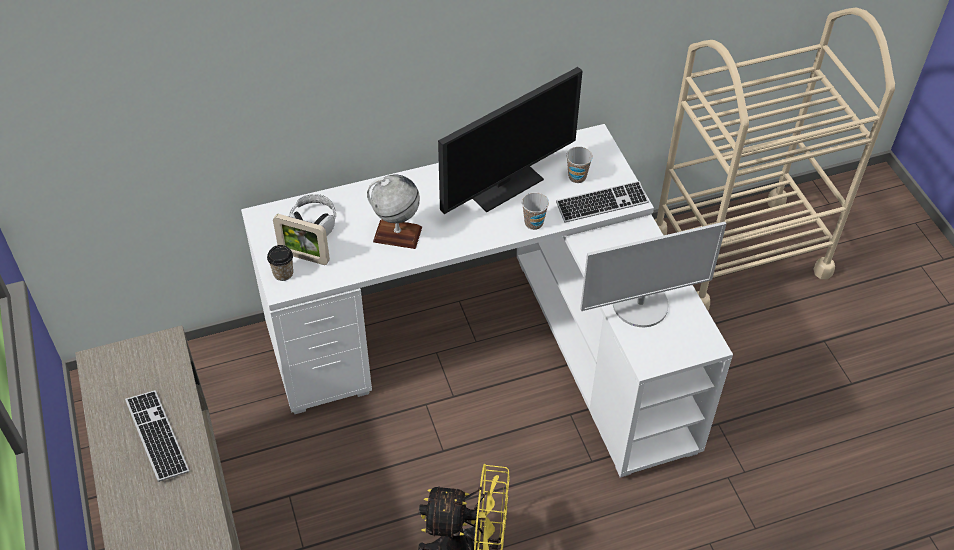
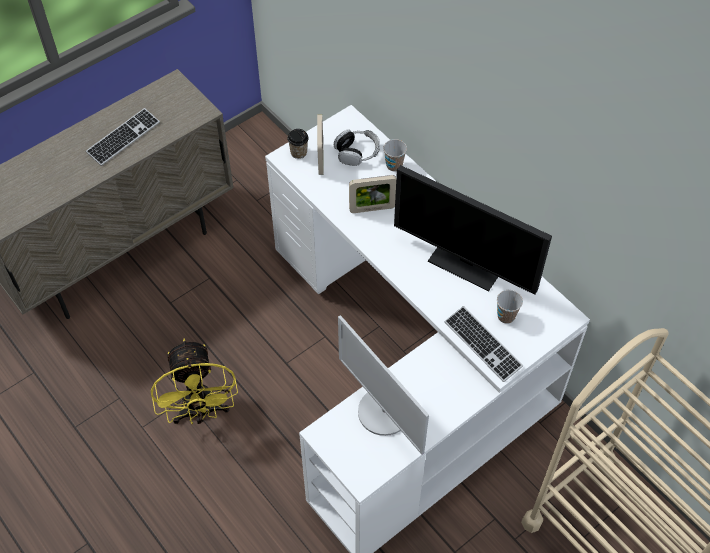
camera: 70 degrees right, 5 degrees up
(397, 234) = (372, 209): globe -> picture frame
(533, 223) = (432, 299): cup -> cup (394, 165)

